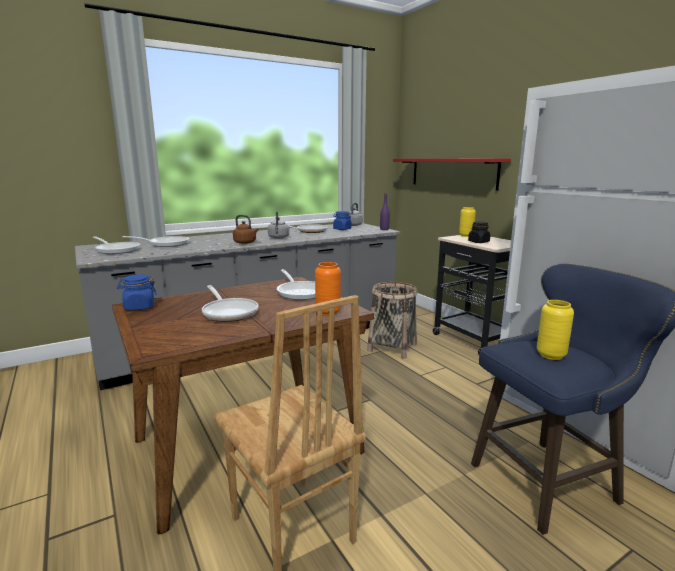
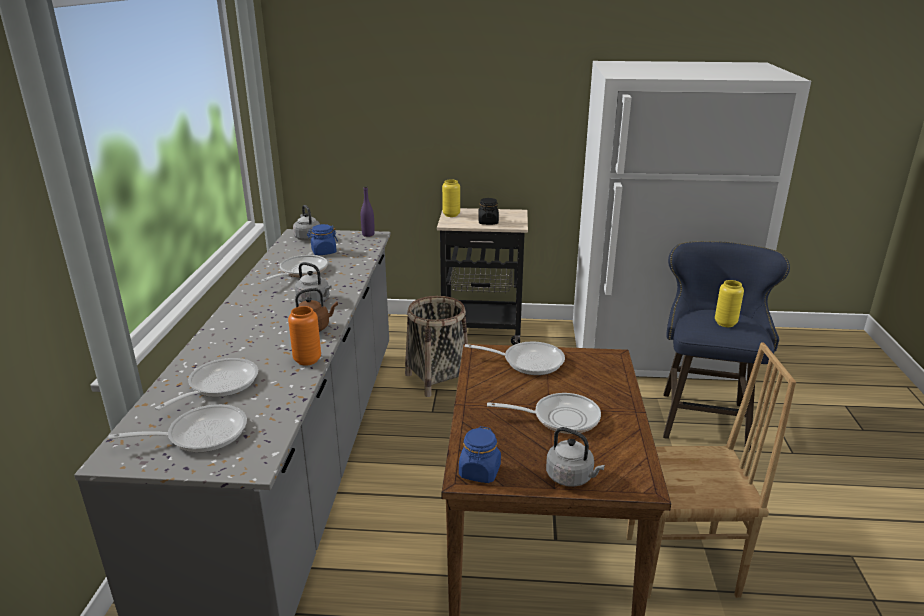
camera: 55 degrees left, 10 degrees up
(148, 329) = (571, 477): none -> grey kettle
(328, 312) = (609, 368): orange vase -> orange vase (307, 360)
(452, 172) = (395, 134): red shelf -> none

